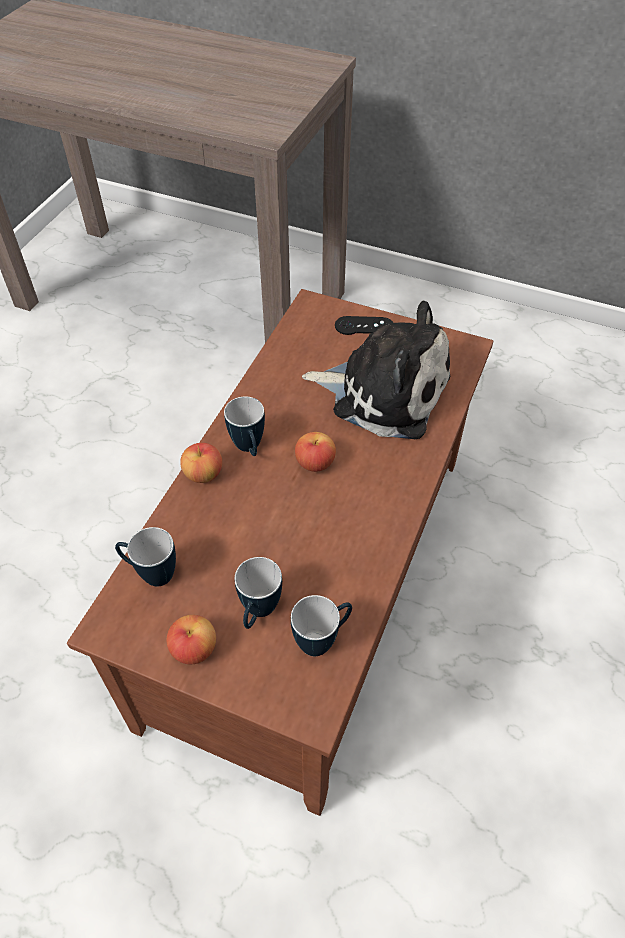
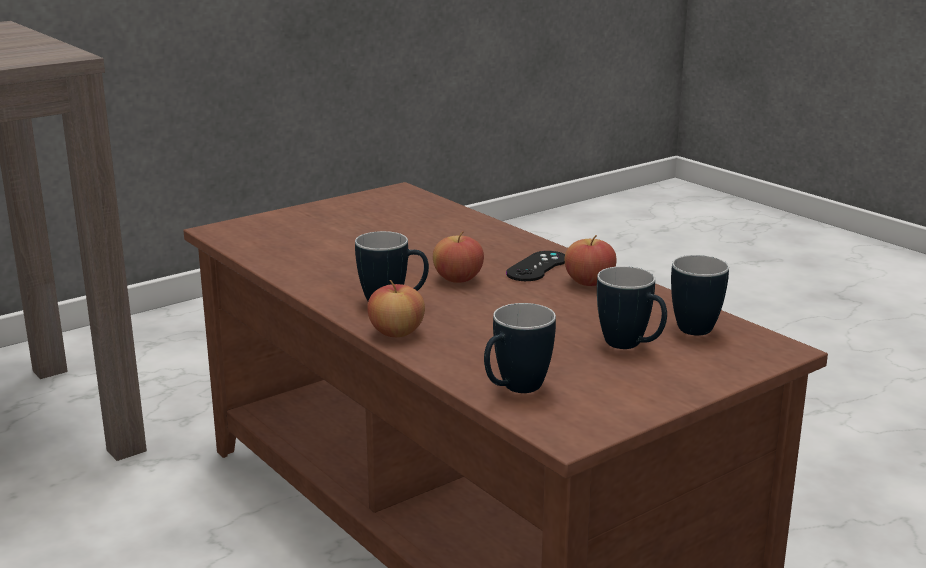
camera: 60 degrees left, 30 degrees down
(194, 649) = (648, 388): apple -> apple (589, 282)
(364, 326) = (298, 217): black game controller -> black game controller (537, 267)
(384, 391) = (404, 231): plush toy -> none

